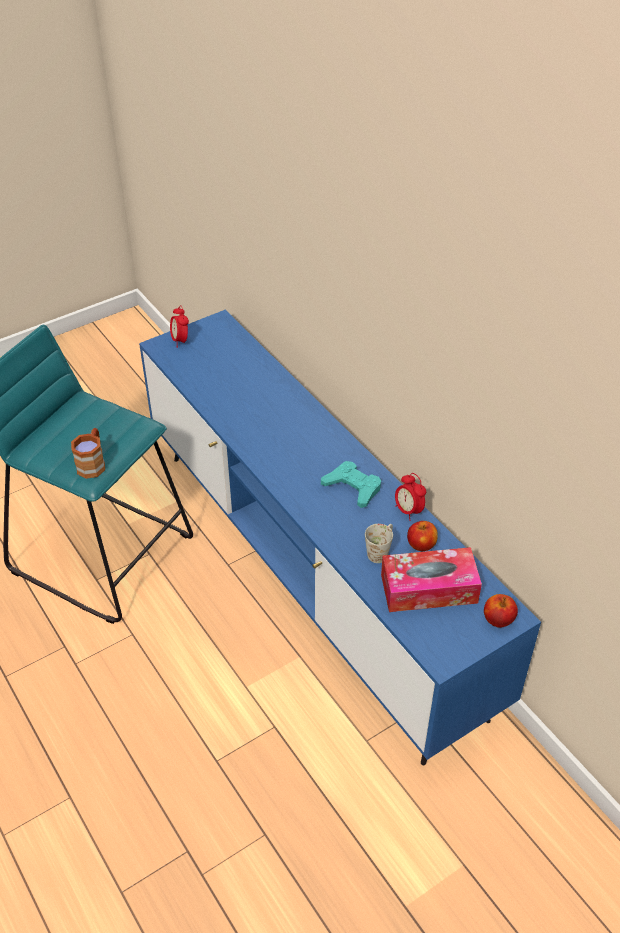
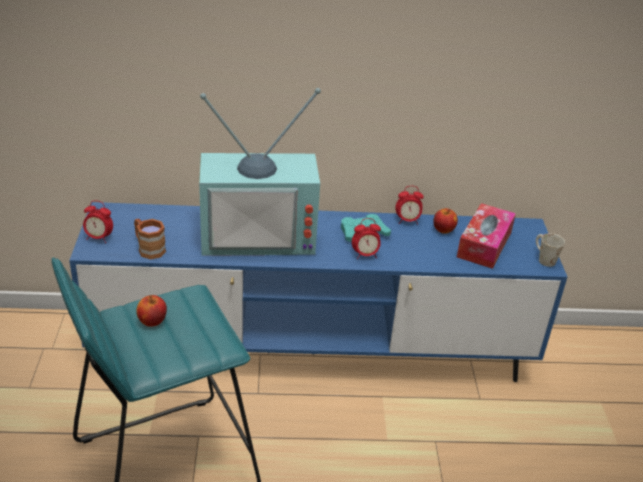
camera: 60 degrees left, 10 degrees down
(93, 463) = (210, 337): brown mug -> brown mug (148, 248)
(277, 423) = (259, 234): none -> television
(315, 506) = (365, 255): none -> alarm clock
(380, 551) = (434, 247): white mug -> white mug (543, 258)
(498, 620) = (530, 232): apple -> apple (152, 321)

